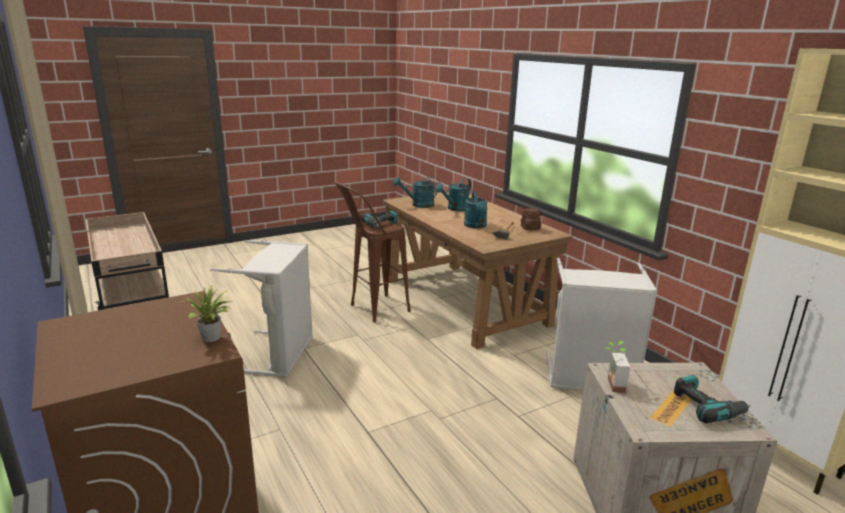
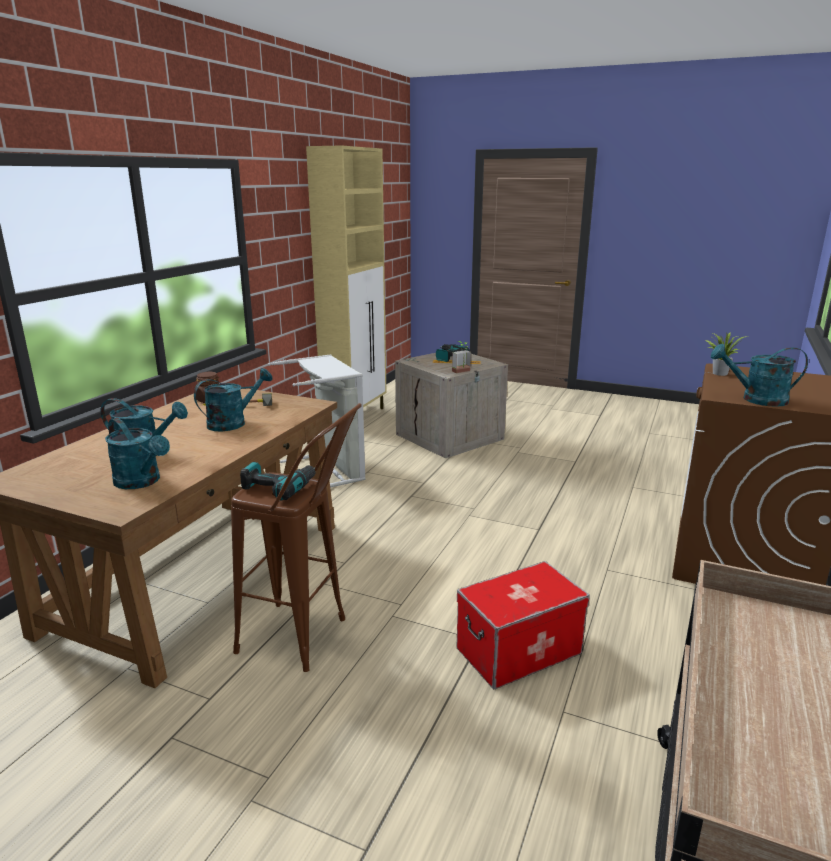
camera: 125 degrees left, 0 degrees up
(155, 307) = (756, 399): none -> turquoise watering can
(279, 354) = (518, 650): grey laundry basket -> storage box

